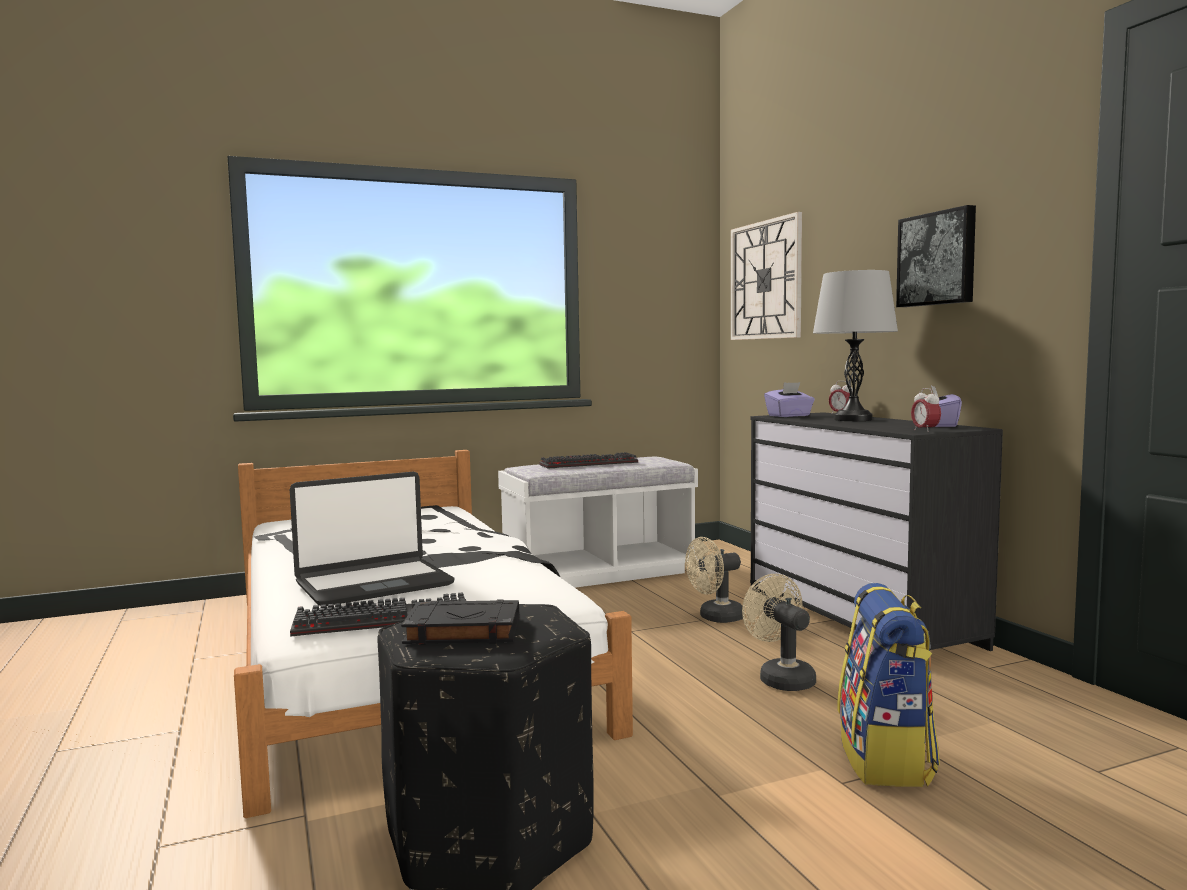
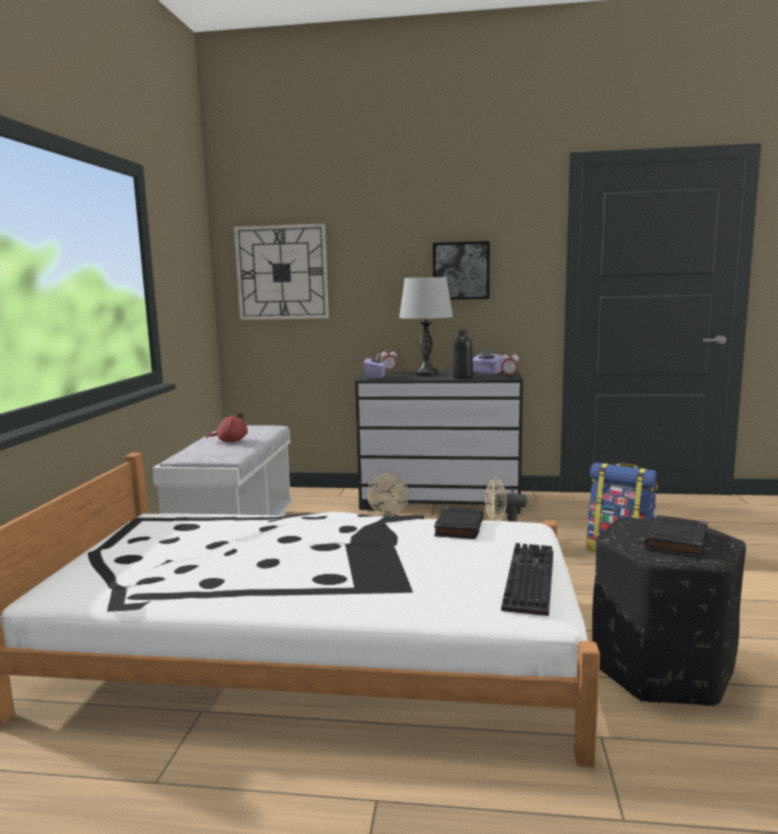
camera: 60 degrees left, 5 degrees up
(373, 584) = (420, 573): laptop -> none
(521, 577) = (459, 527): none -> black book
(589, 463) = (230, 441): keyboard -> red plush toy
(867, 425) = (463, 377): none -> black bottle

